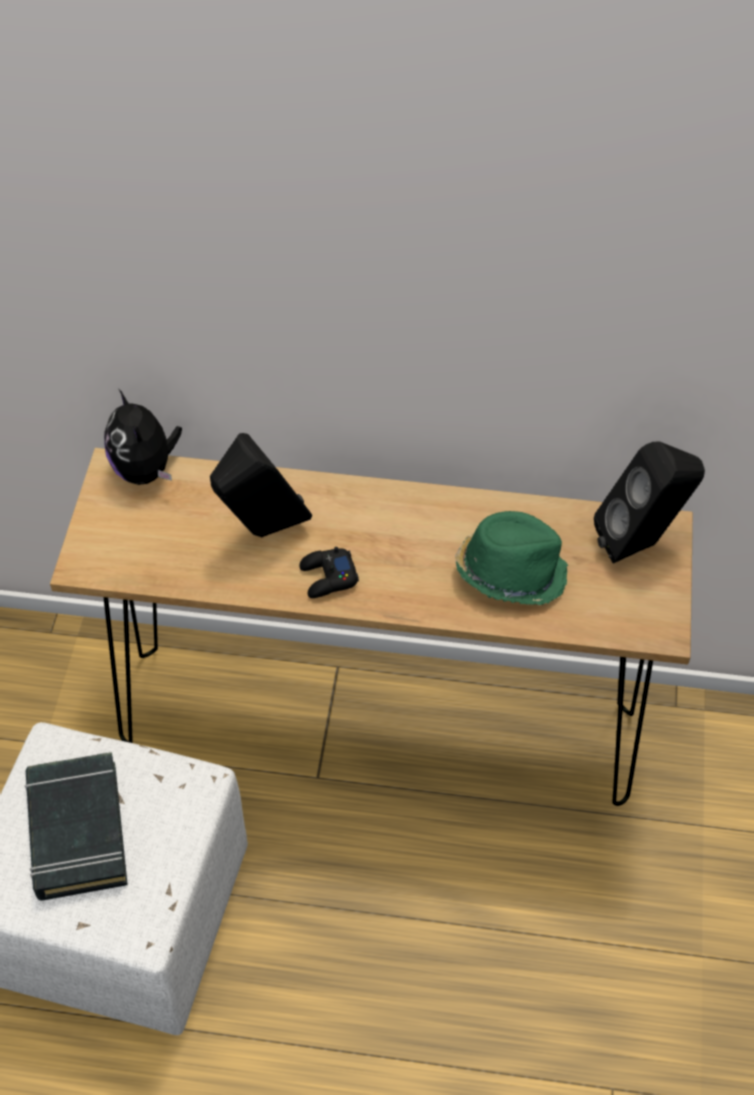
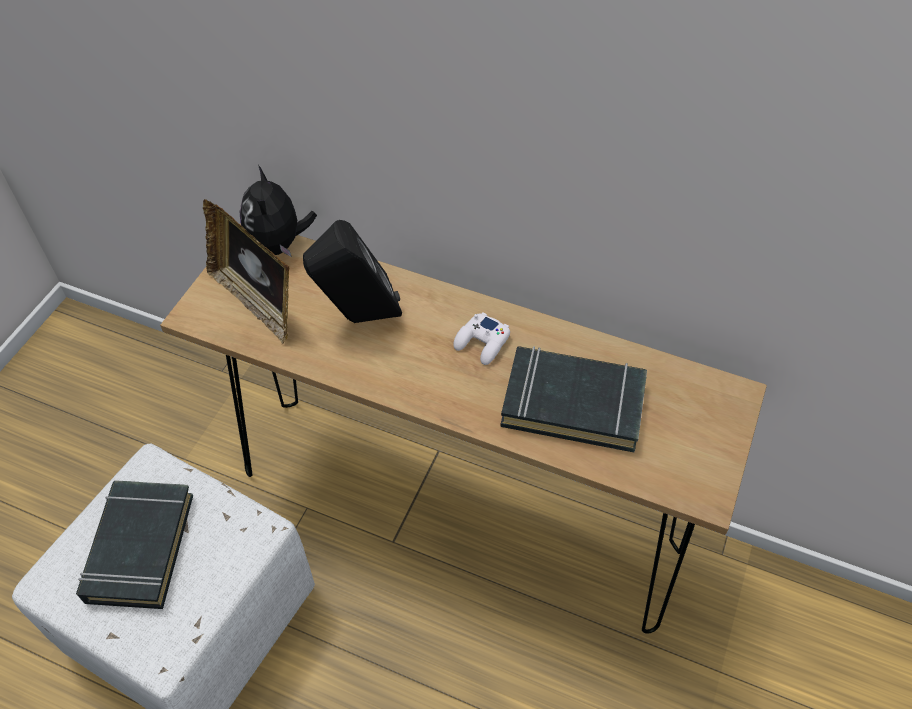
camera: 15 degrees right, 0 degrees up
(146, 536) = (256, 301): none -> picture frame
(328, 577) = (402, 372): black game controller -> none
(400, 530) = (482, 343): none -> white game controller
(510, 571) = (573, 404): green hat -> black book
(641, 543) = (707, 404): black speaker -> none

